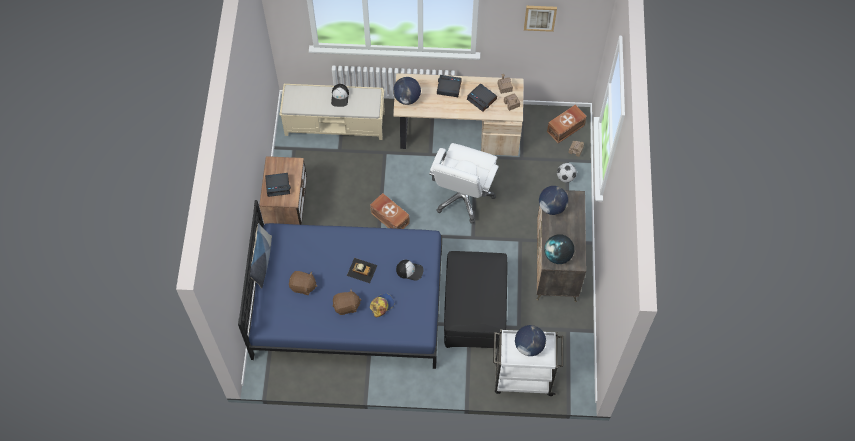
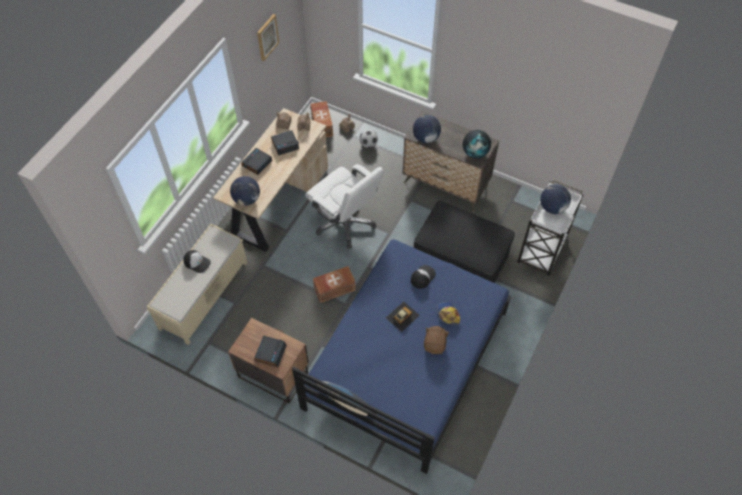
camera: 65 degrees left, 5 degrees down
(303, 286) = (394, 375): brown plush toy -> none

